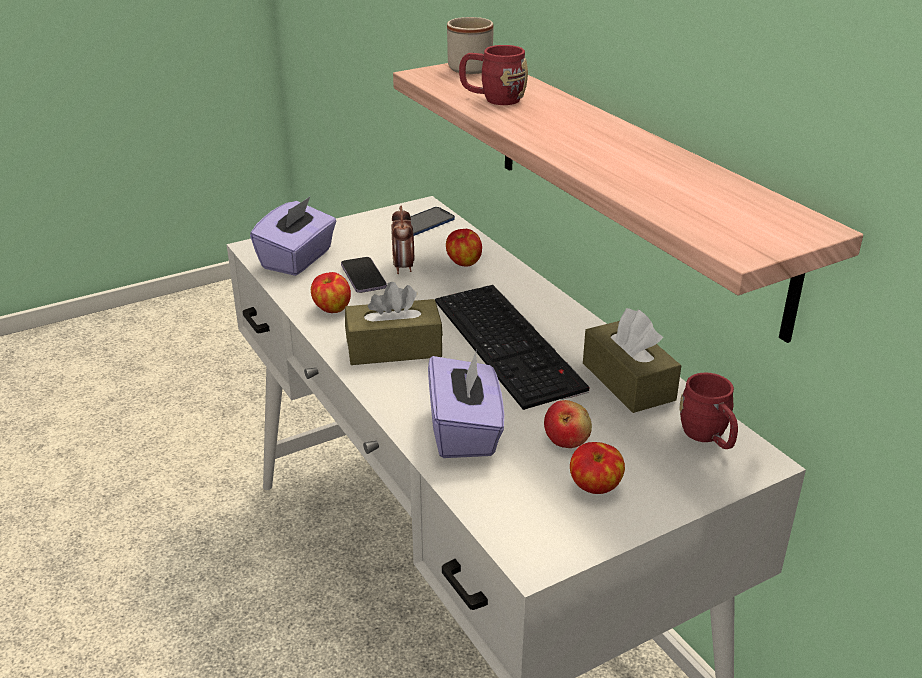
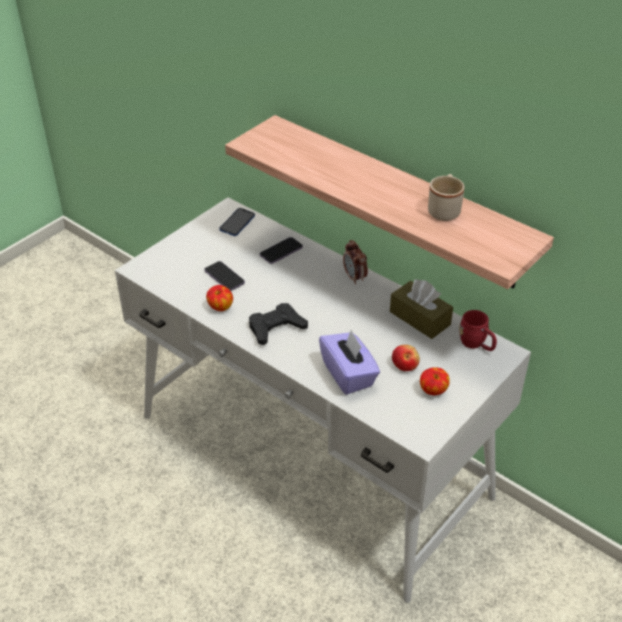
camera: 20 degrees left, 10 degrees up
(298, 259) = (172, 272): purple tissue box -> none
(394, 348) = (276, 328): brown tissue box -> black game controller
(403, 267) = (245, 263): alarm clock -> alarm clock (354, 277)
(463, 263) = (281, 251): apple -> phone
(474, 67) = (273, 129): beige mug -> beige mug (444, 209)
(493, 98) = (305, 161): red mug -> none
(510, 344) = (342, 308): keyboard -> none

